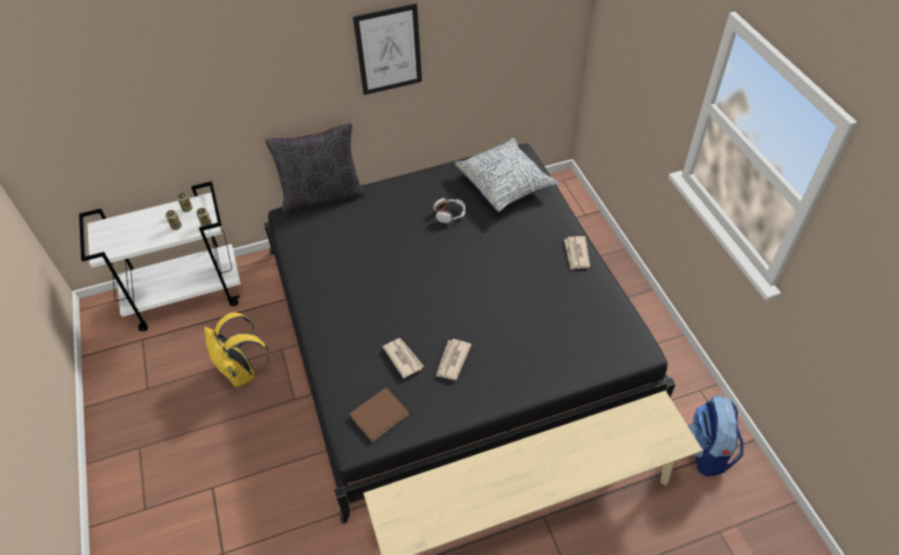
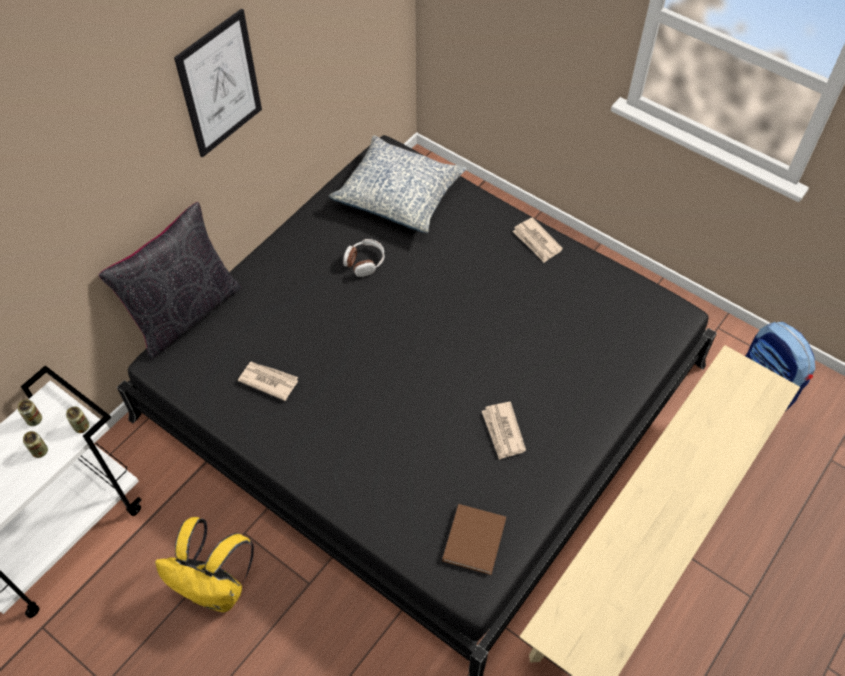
camera: 35 degrees left, 5 degrees up
(403, 358) = (447, 459): newspaper -> newspaper (268, 380)

